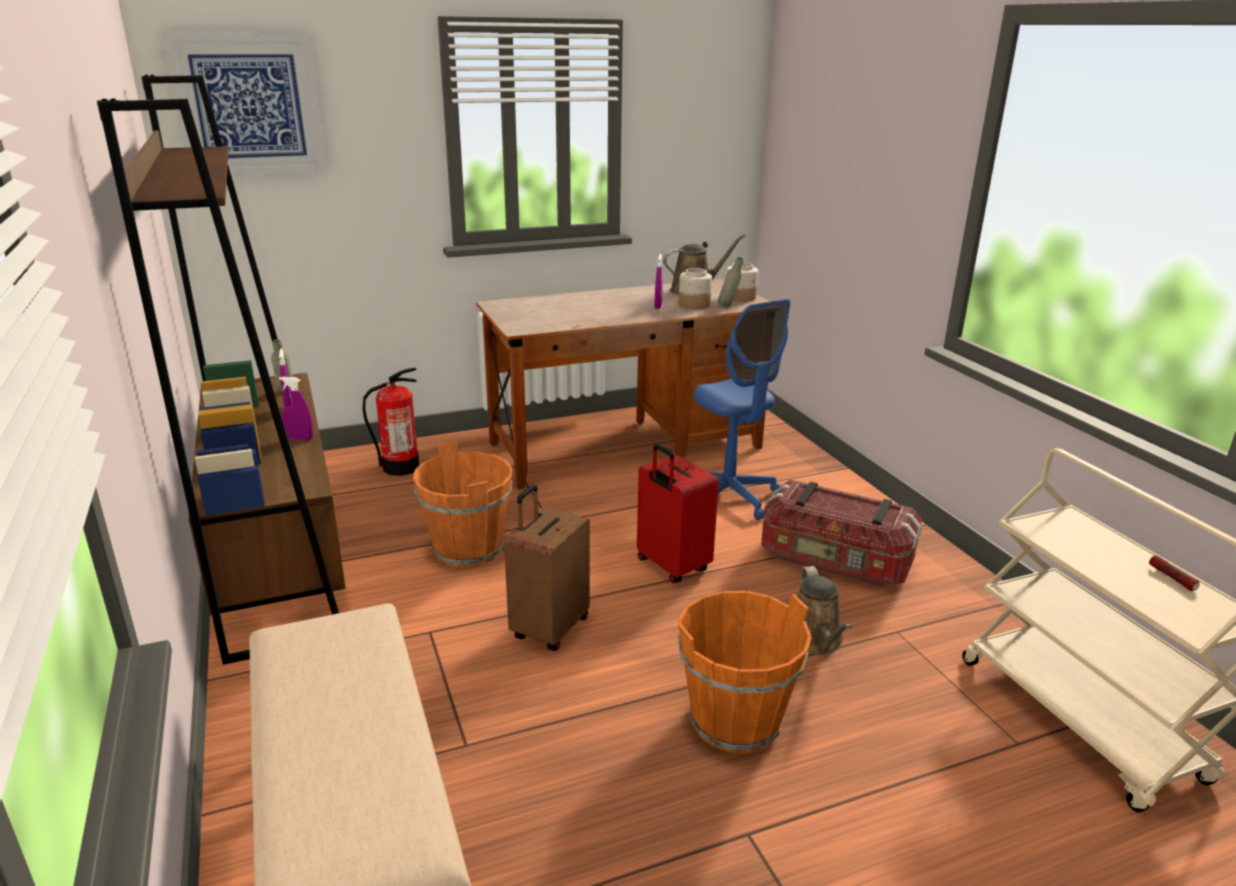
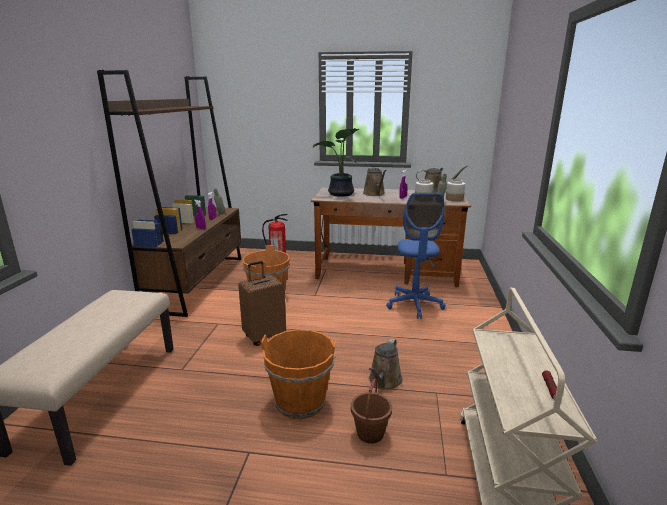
camera: 30 degrees right, 5 degrees down
(249, 105) = (236, 92): picture -> none
(541, 315) = (340, 194): none -> potted plant
(599, 305) = (375, 194): none -> brown watering can
(671, 566) = (348, 327): red suitcase -> none
(835, 562) = (439, 349): storage box -> none
(878, 727) = (370, 433): none -> brown bucket

